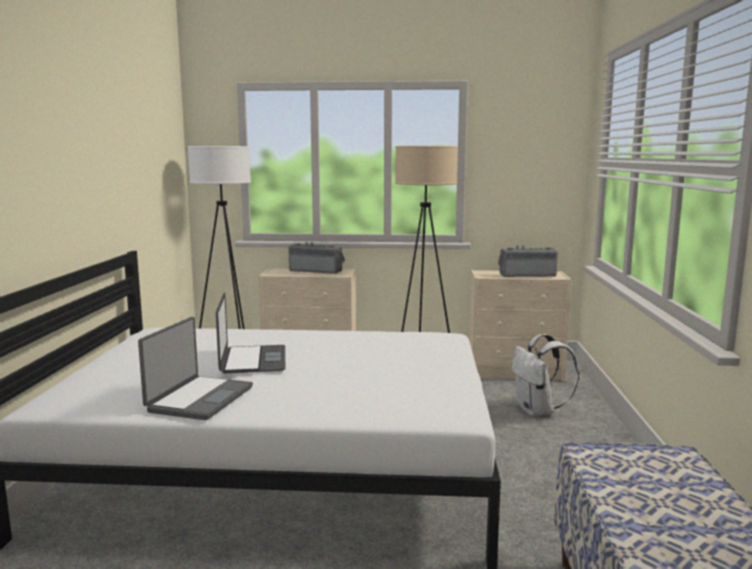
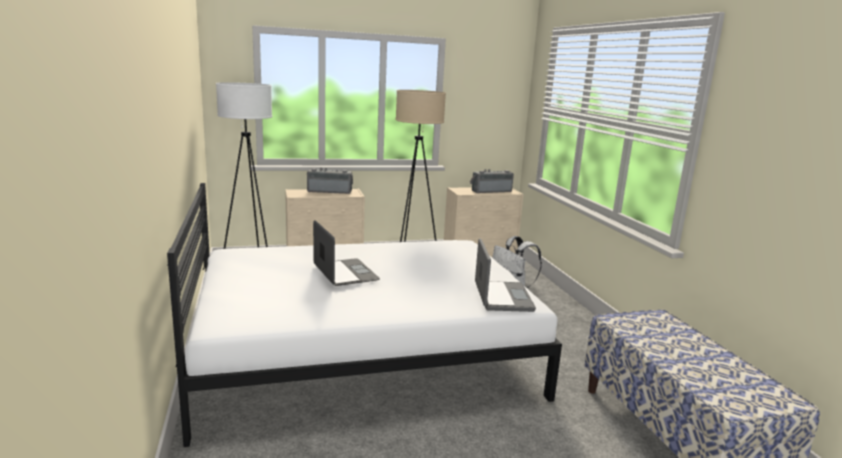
camera: 20 degrees left, 5 degrees up
(199, 399) = (339, 308): laptop -> laptop (501, 297)

